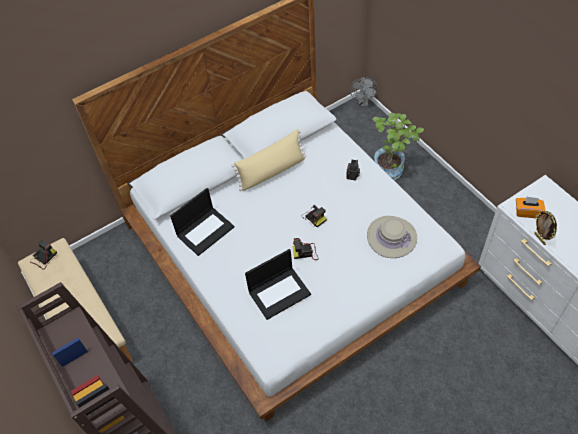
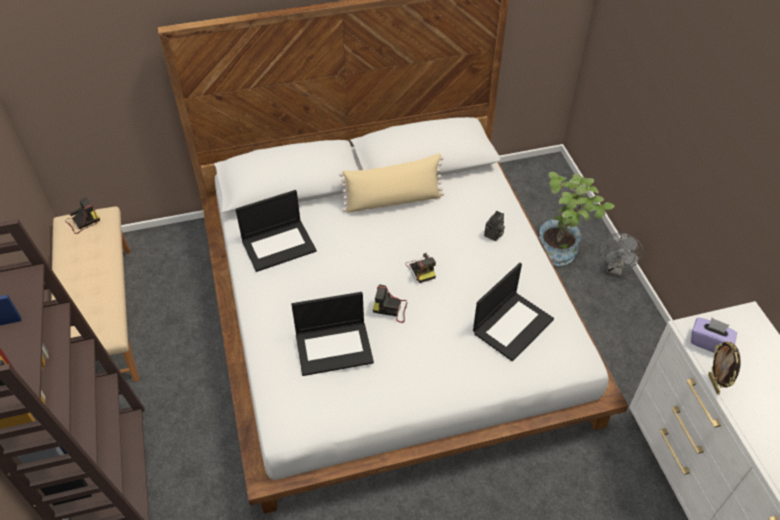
camera: 15 degrees right, 5 degrees down
(363, 103) = (556, 163): grey fan -> grey fan (615, 269)
(391, 237) = (512, 325): beige hat -> laptop
(527, 212) = (709, 342): orange tissue box -> purple tissue box

